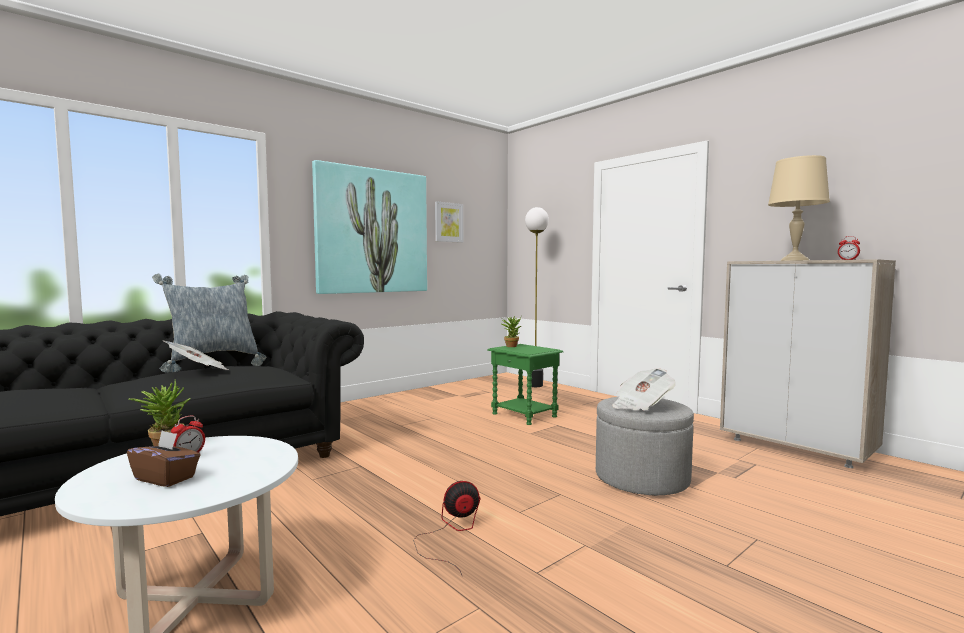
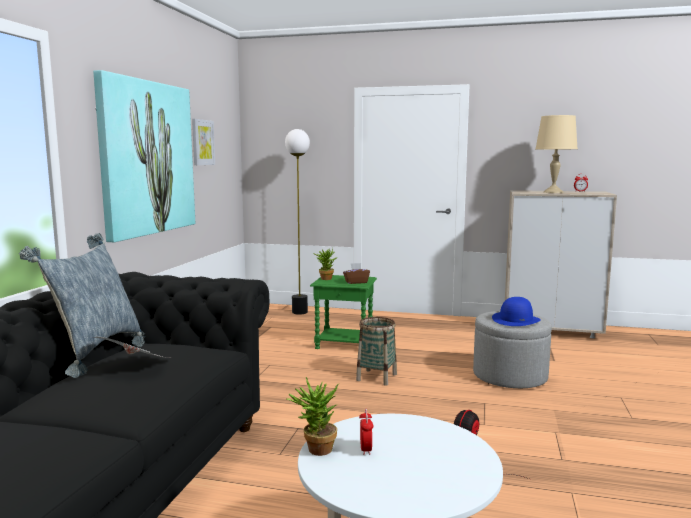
camera: 35 degrees left, 5 degrees up
(165, 478) = (409, 470): brown tissue box -> brown tissue box (356, 282)
(499, 446) = (376, 377): none -> basket
(641, 405) = (516, 320): newspaper -> blue hat

